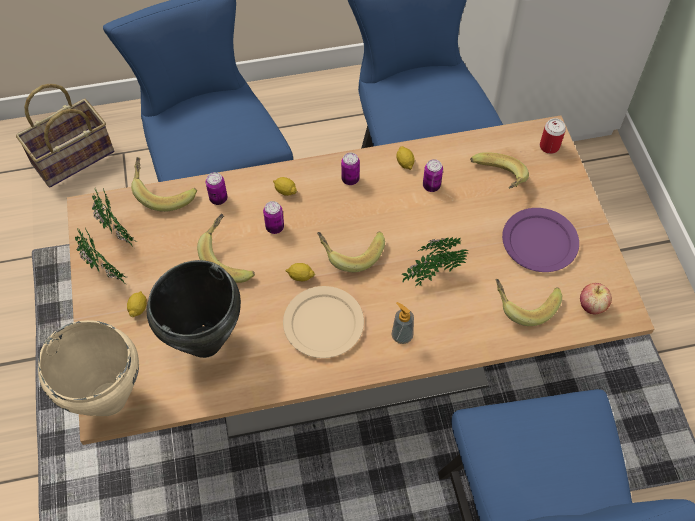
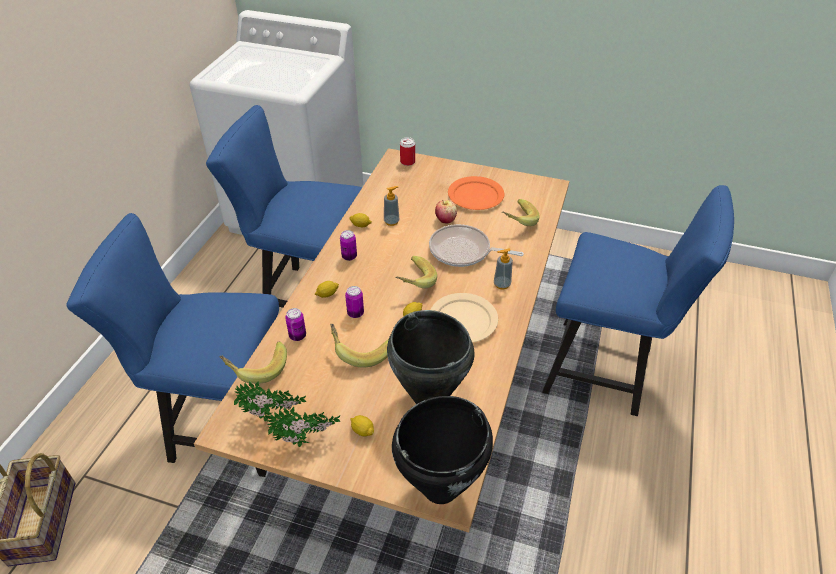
camera: 60 degrees left, 15 degrees down
(109, 400) = (441, 488): beige cooking pot -> black cooking pot
(431, 186) = (391, 221): can -> soap dispenser
(431, 275) = (463, 251): potted plant -> frying pan
(496, 181) = (414, 193): banana -> none
(539, 242) = (476, 196): purple plate -> orange plate
(591, 306) = (537, 196): apple -> apple (445, 220)

